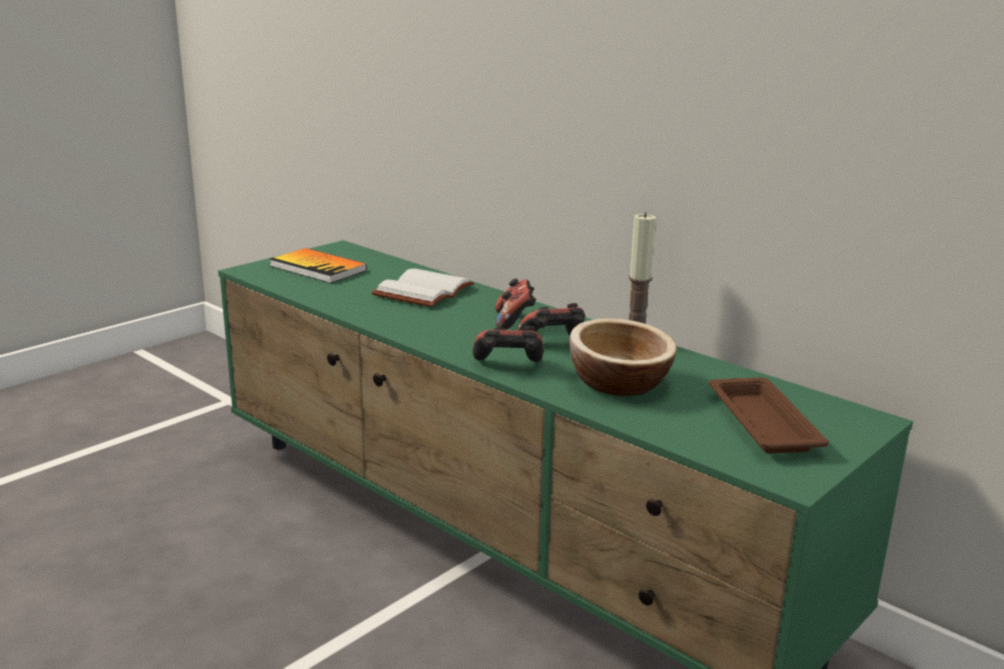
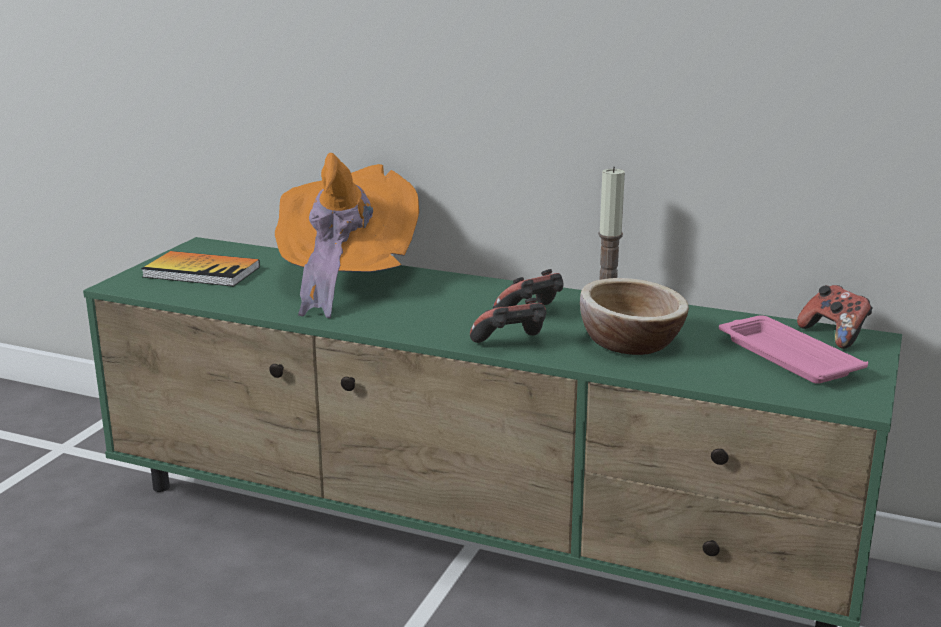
camera: 20 degrees left, 0 degrees up
(422, 291) = (344, 280): white book -> orange hat
(514, 322) = (472, 298): game controller -> game controller (834, 336)
(761, 422) = (786, 356): brown tray -> pink tray

